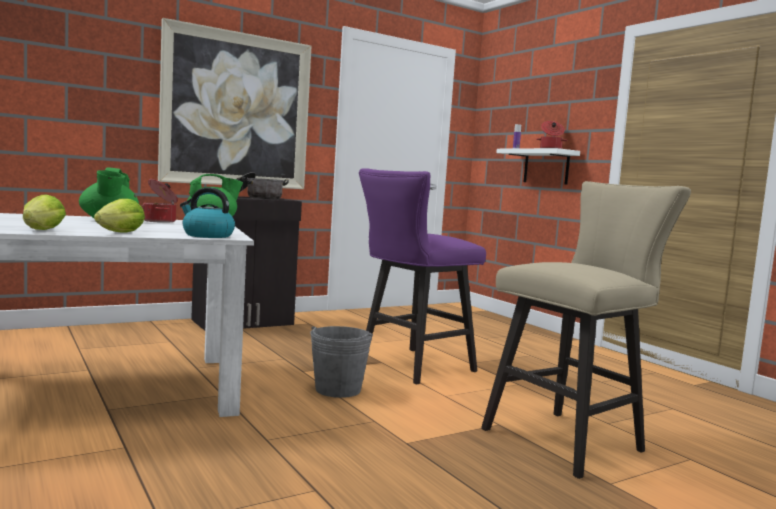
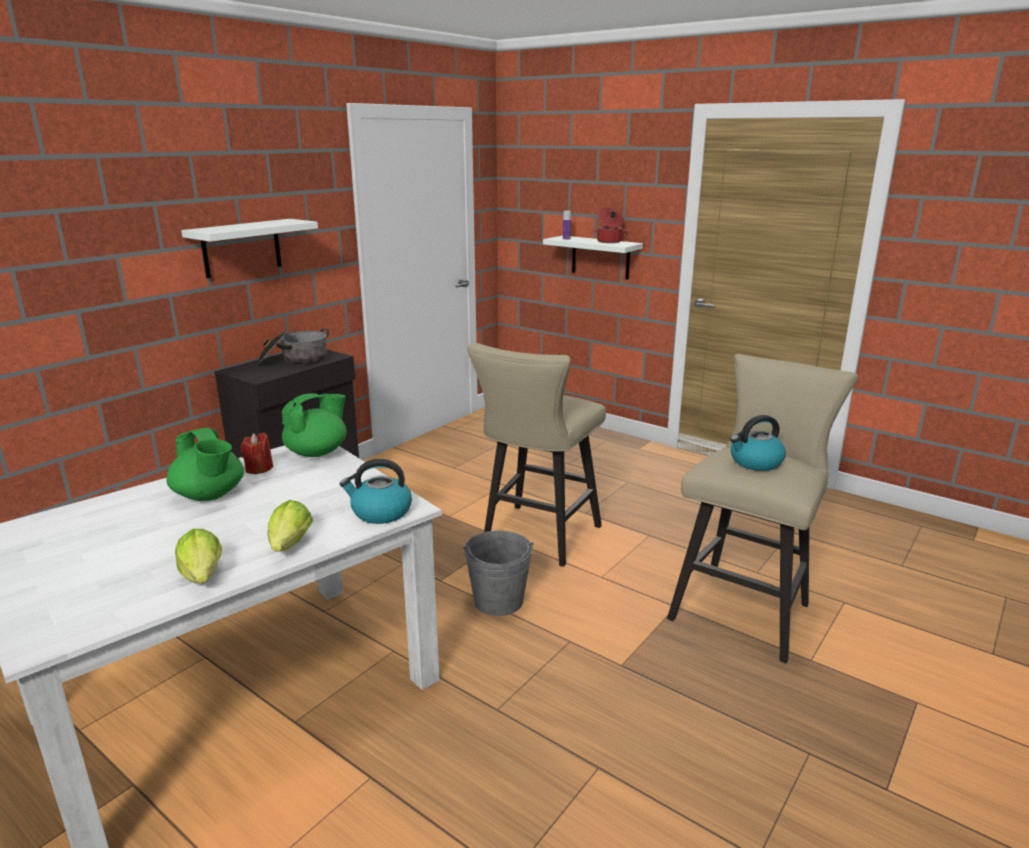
camera: 20 degrees left, 15 degrees up
(160, 221) = (259, 469): cooking pot -> red candle
(236, 110) = (241, 248): picture -> white shelf
(410, 367) = (537, 539): purple stool -> beige stool
(571, 263) = (755, 462): none -> kettle

